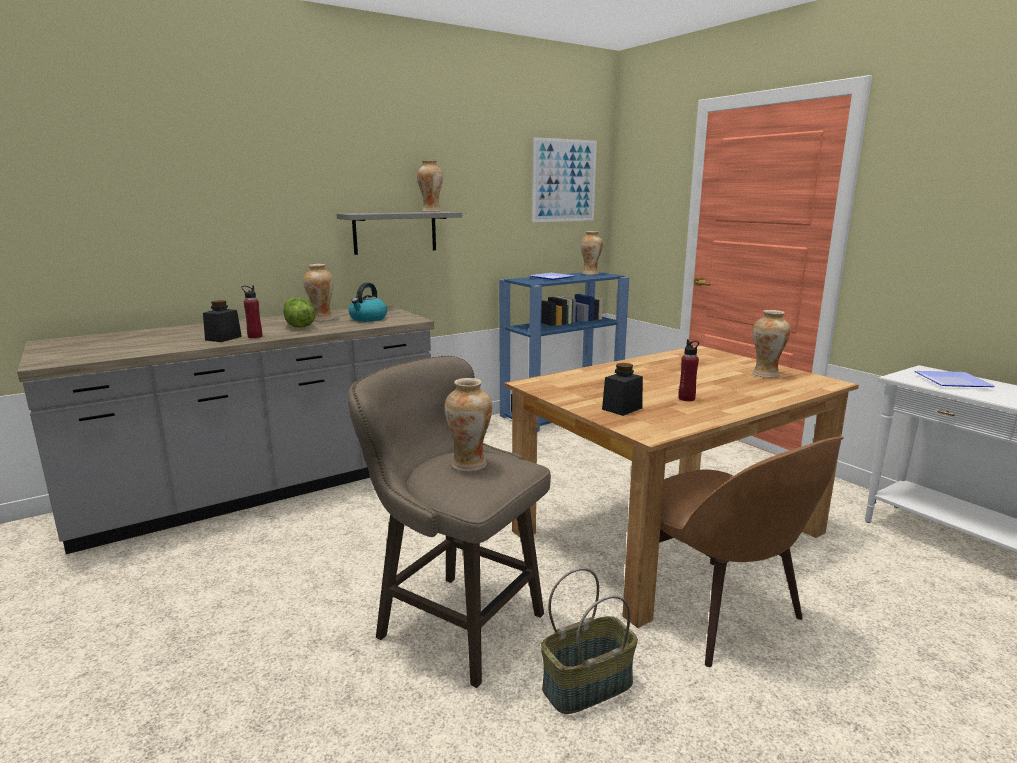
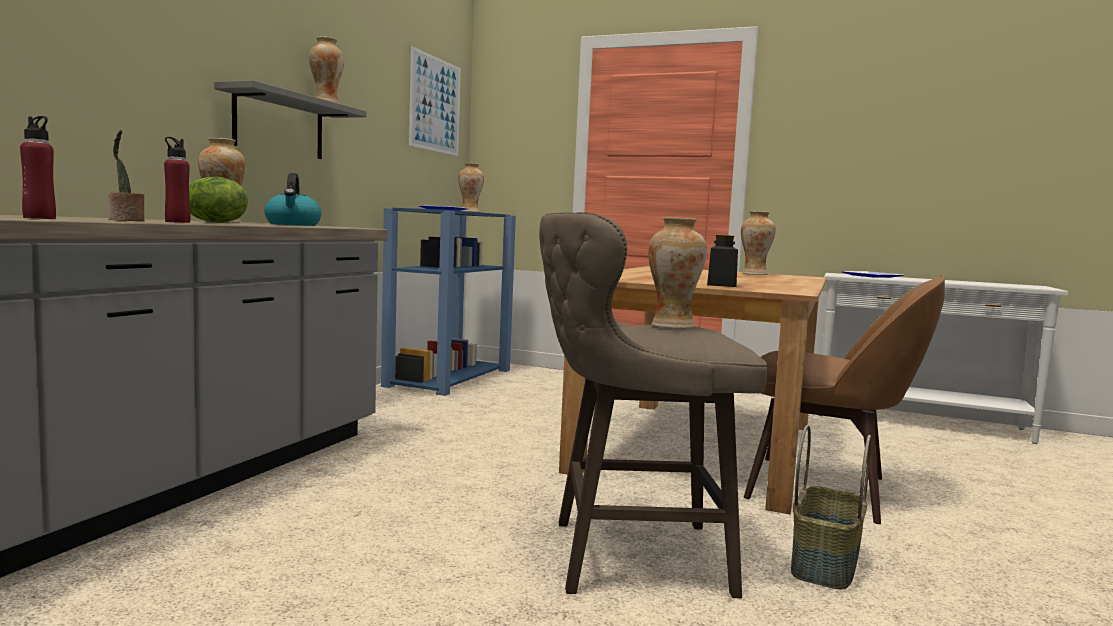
camera: 35 degrees left, 10 degrees down
(223, 338) = (125, 220): black jar -> potted plant
(686, 398) = (747, 281): red bottle -> red bottle (39, 218)

